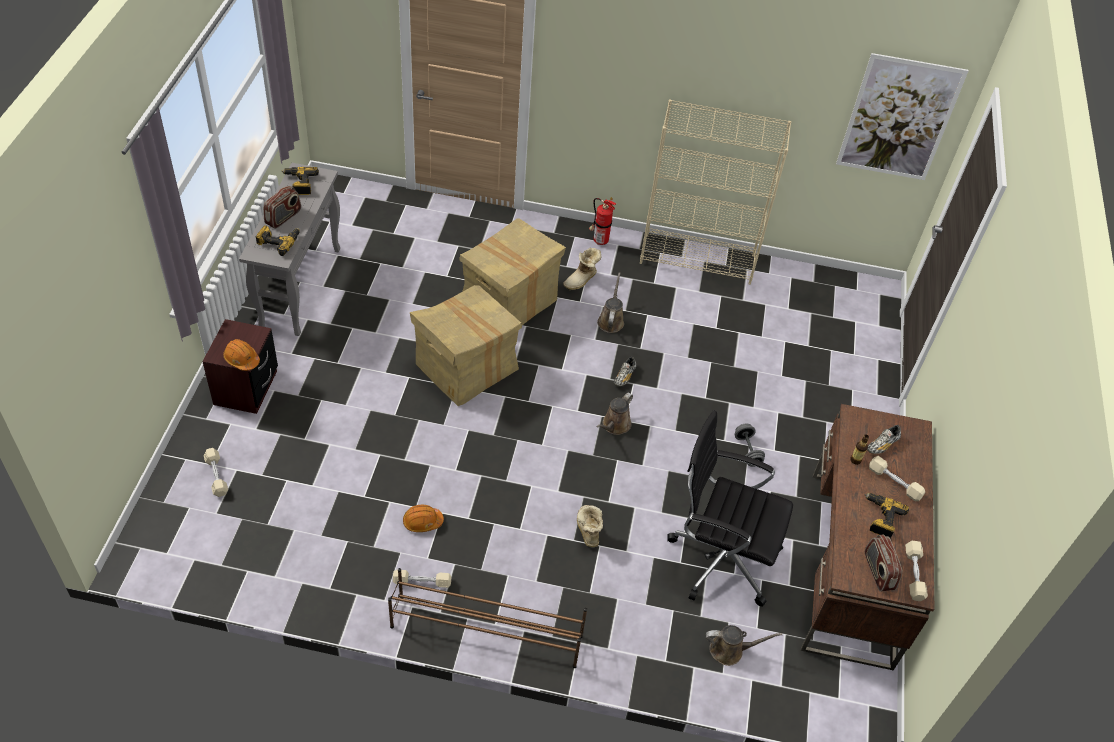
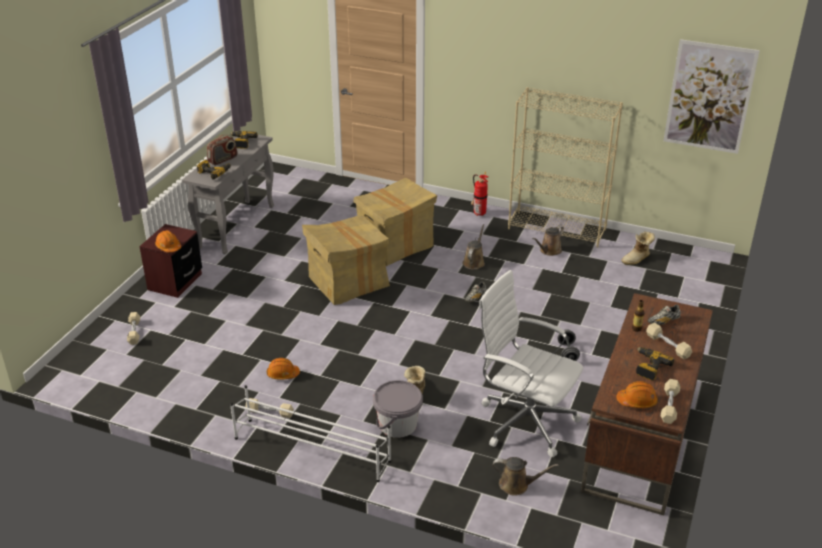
camera: 15 degrees right, 15 degrees down
(485, 631) = (311, 449): brown shoe rack -> white shoe rack
(577, 581) = (397, 424): none -> grey bucket
(582, 280) = (457, 236): boot -> boot (637, 259)
(614, 425) = (458, 327): brown watering can -> brown watering can (549, 251)
(719, 557) = (524, 421): black office chair -> white office chair
(878, 571) = (637, 401): radio -> orange hard hat

